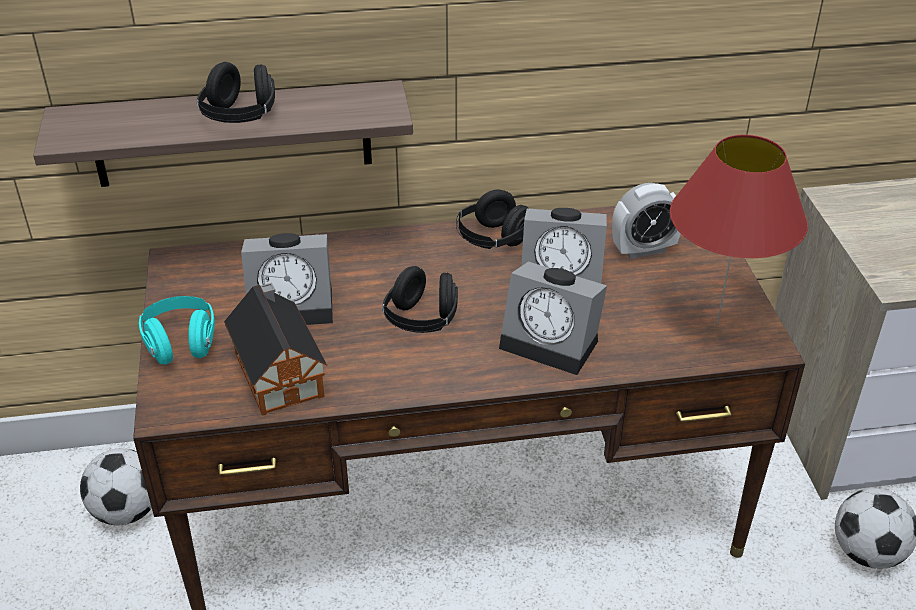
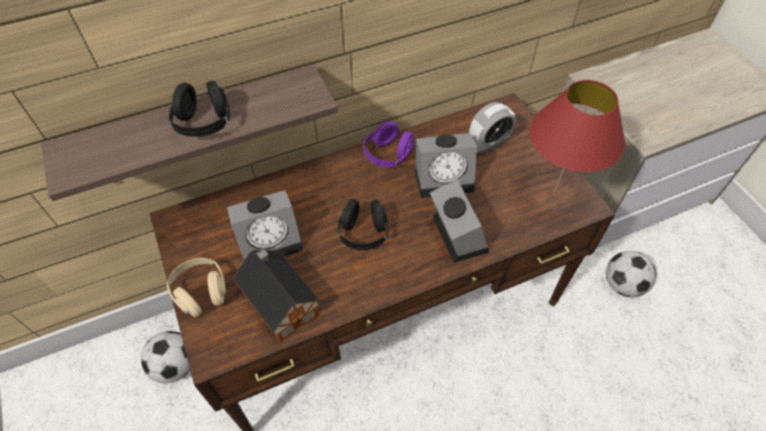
camera: 15 degrees left, 15 degrees up
(181, 344) = (201, 293): turquoise headphones -> beige headphones
(492, 239) = (388, 155): black headphones -> purple headphones
(553, 343) = (456, 233): alarm clock -> alarm clock turned 120 degrees counterclockwise

